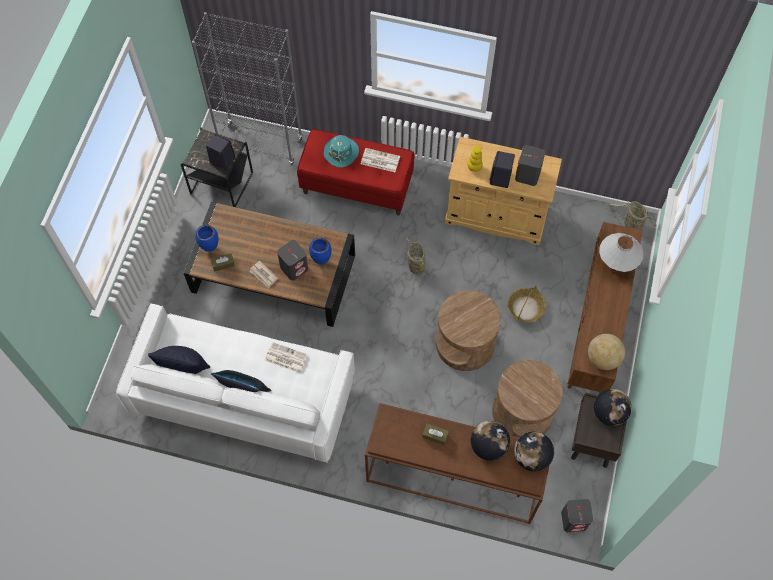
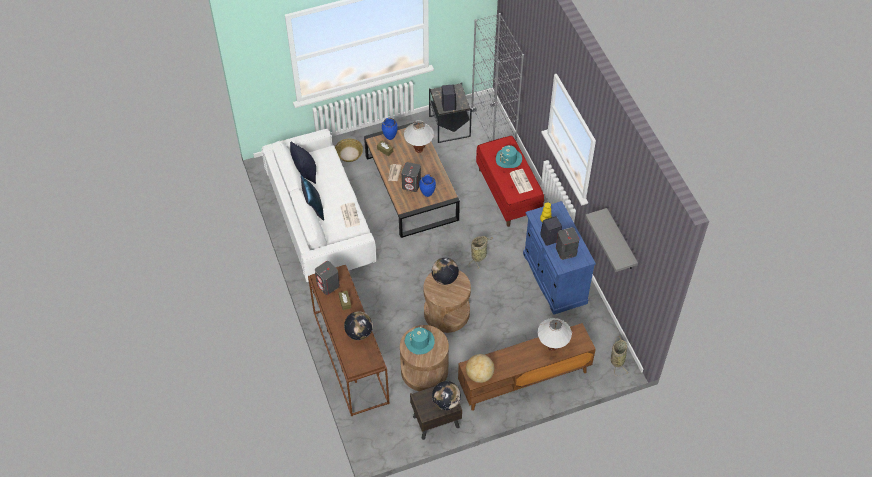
camera: 55 degrees right, 10 degrees down
(251, 230) = (419, 150): none -> white table lamp
(496, 215) = (554, 278): beige cabinet -> blue cabinet
(522, 391) = (419, 342): none -> turquoise hat
(525, 308) = (499, 332): basket -> basket (349, 154)
(531, 457) = (369, 359): globe -> globe (444, 278)
(574, 520) = (372, 440): grey speaker -> grey speaker (328, 285)
(588, 112) = (620, 241): none -> grey shelf

